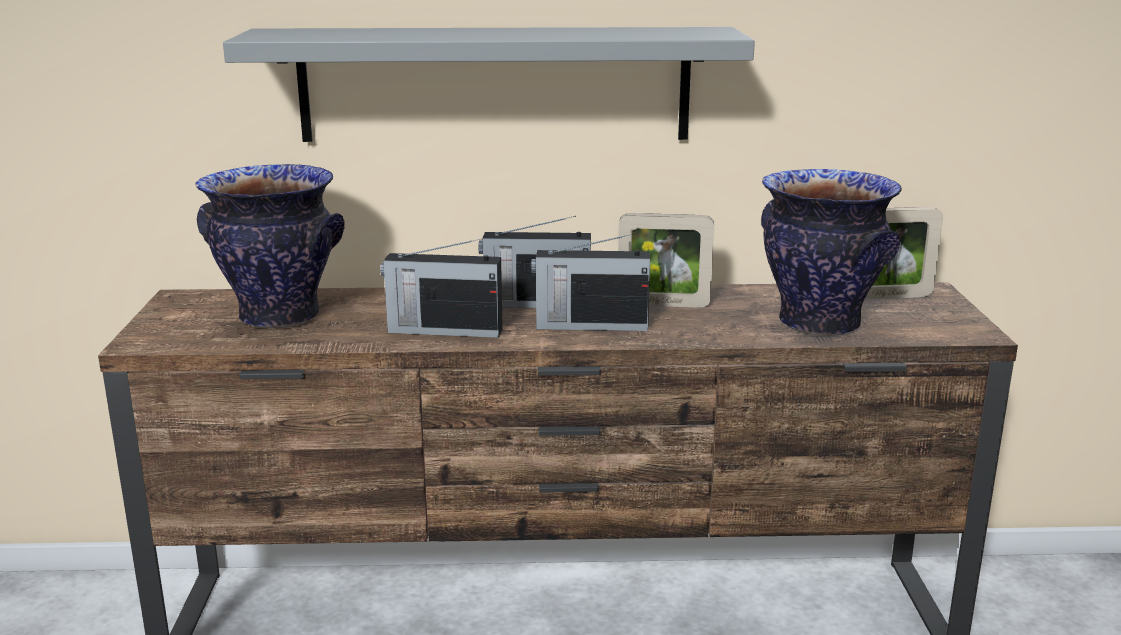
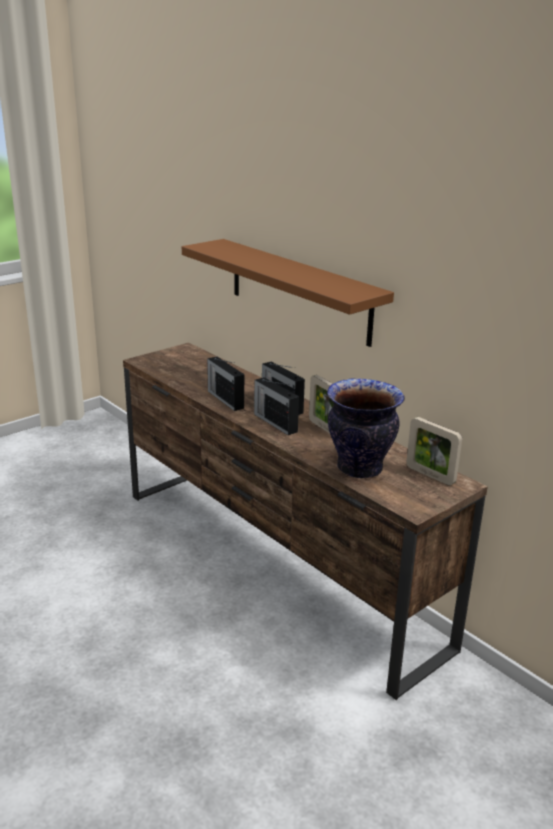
camera: 50 degrees right, 5 degrees up
(280, 316) = (194, 369): vase -> none
(495, 84) = (298, 290): grey shelf -> brown shelf

